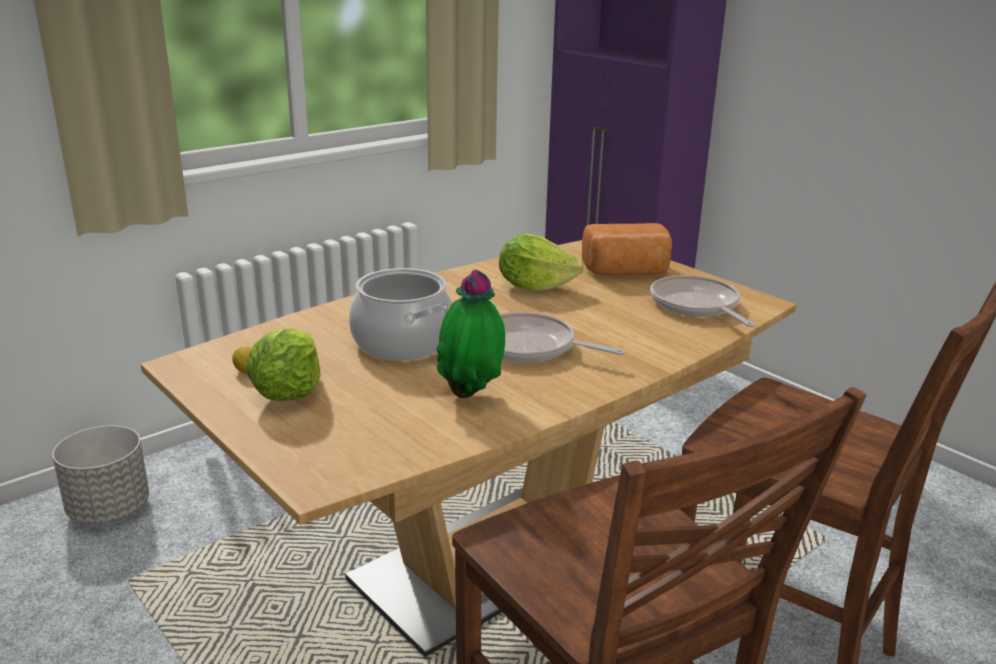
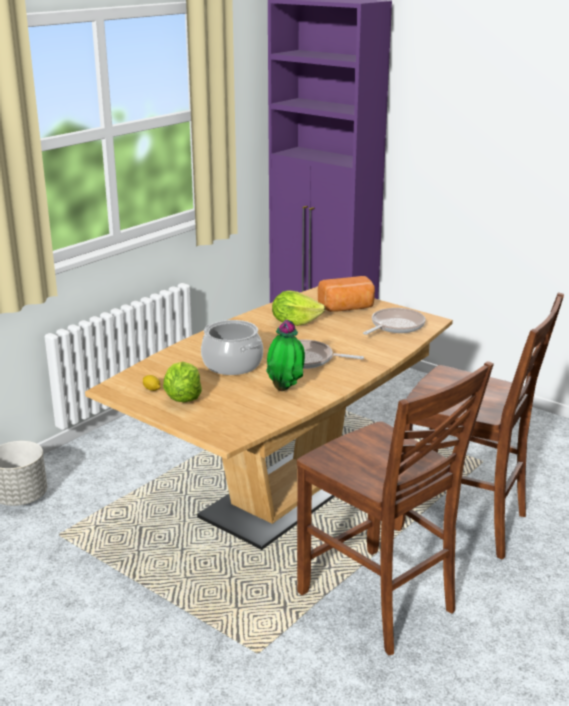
camera: 10 degrees left, 0 degrees up
(696, 306) = (395, 326): frying pan -> frying pan turned 75 degrees clockwise

